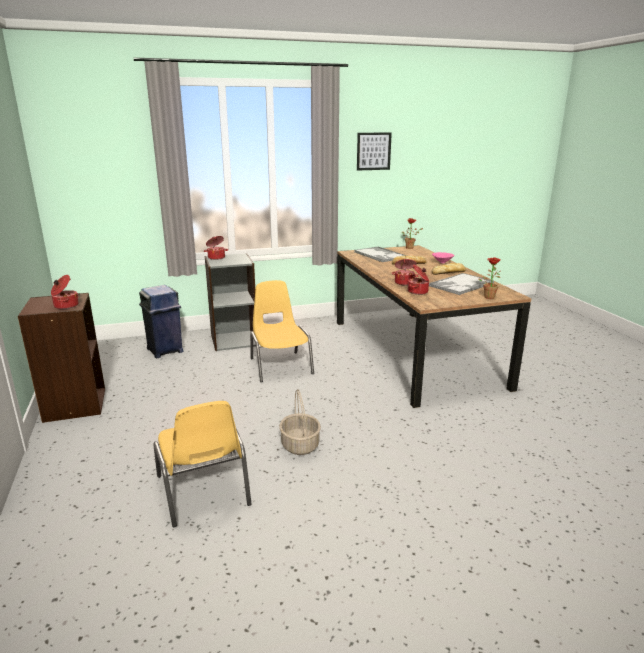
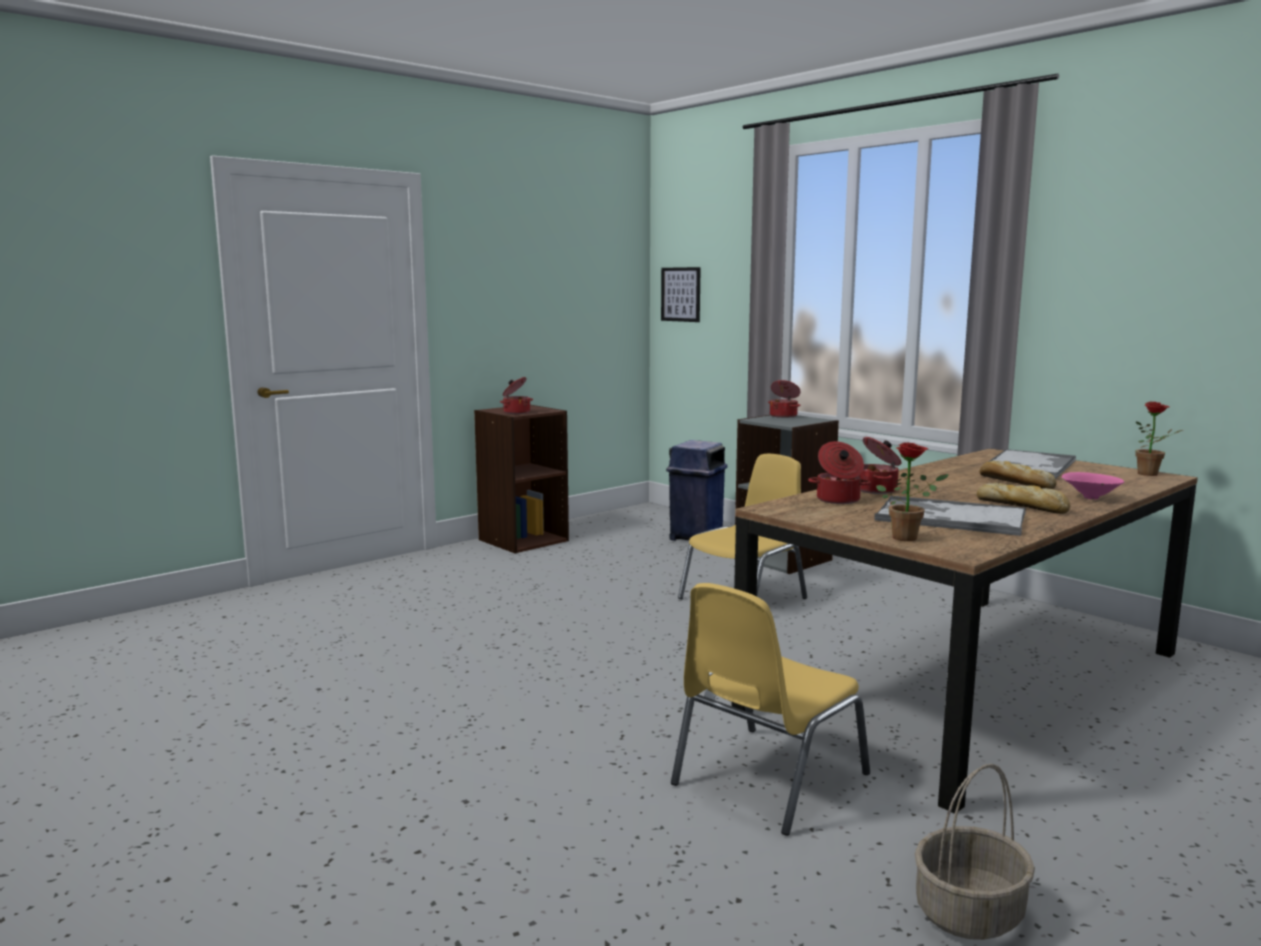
camera: 65 degrees right, 10 degrees down
(204, 491) = (401, 628): yellow chair -> yellow chair (766, 779)
(300, 445) = (534, 654): basket -> basket (969, 913)
(373, 151) = (1127, 249): picture -> picture (681, 294)

